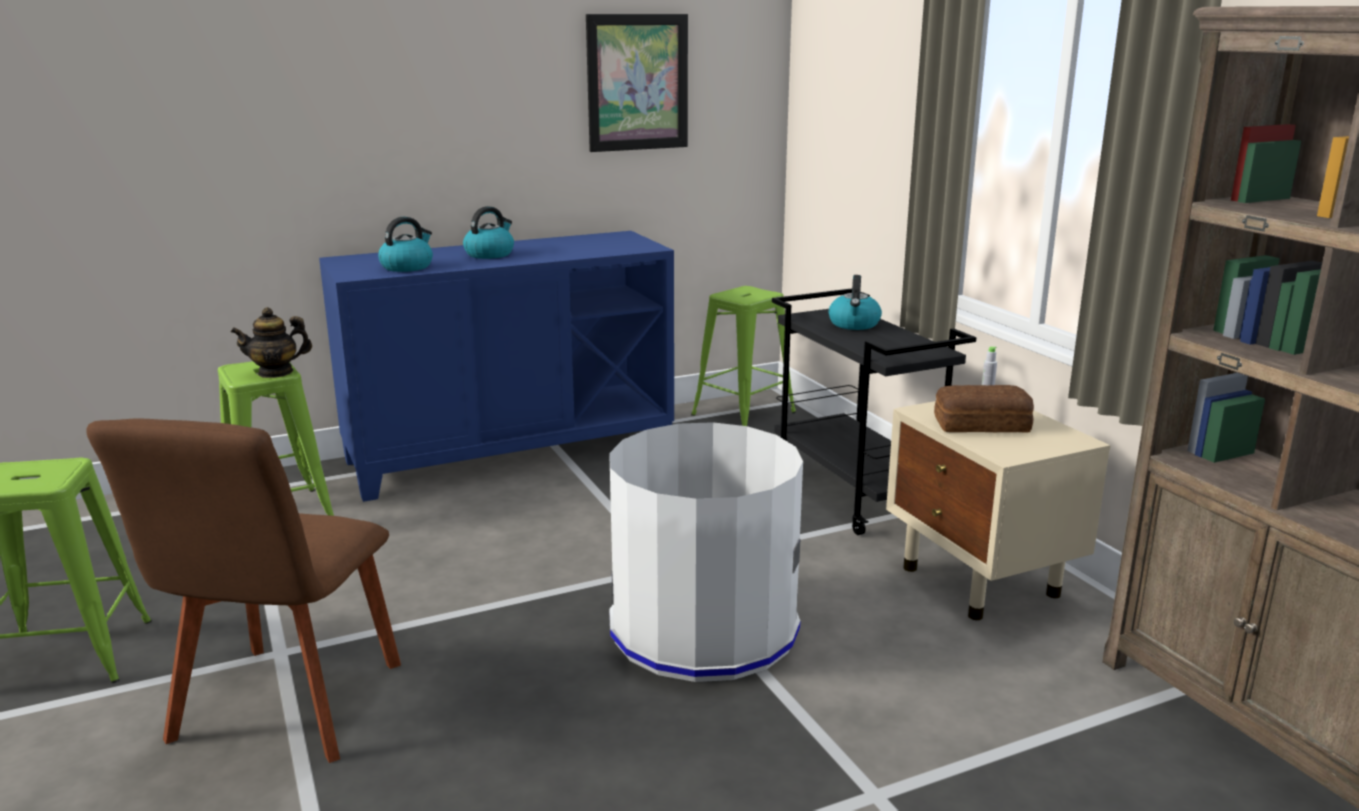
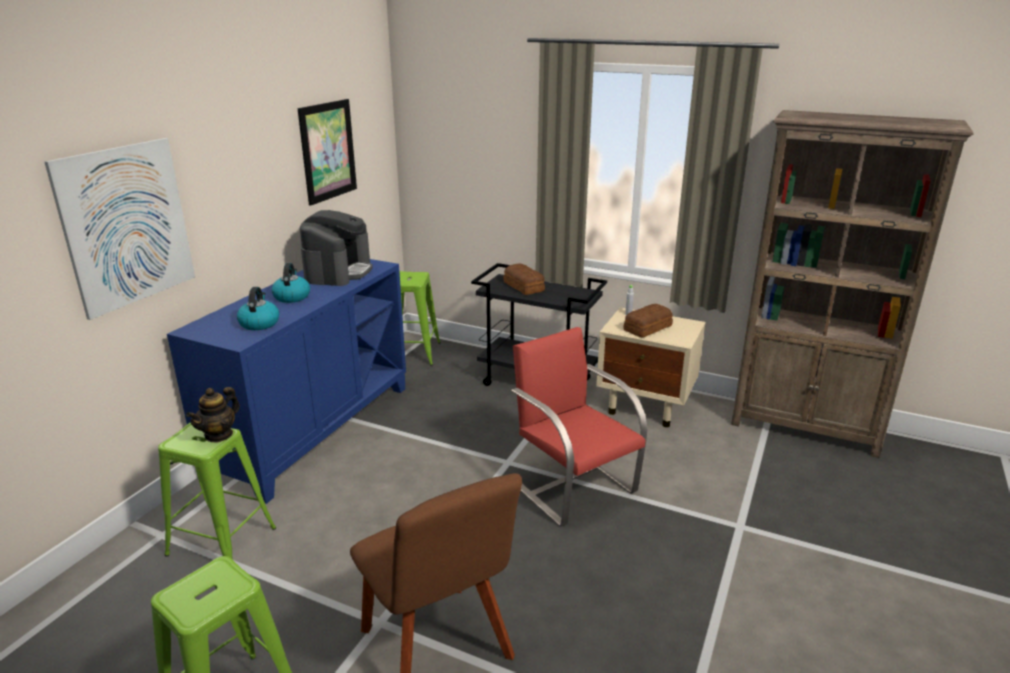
camera: 40 degrees left, 5 degrees up
(287, 114) = (127, 225): none -> picture
(589, 244) = (338, 272): none -> coffee machine
(703, 628) = (573, 486): white trash can -> red chair
(854, 324) = (524, 286): kettle -> bread

